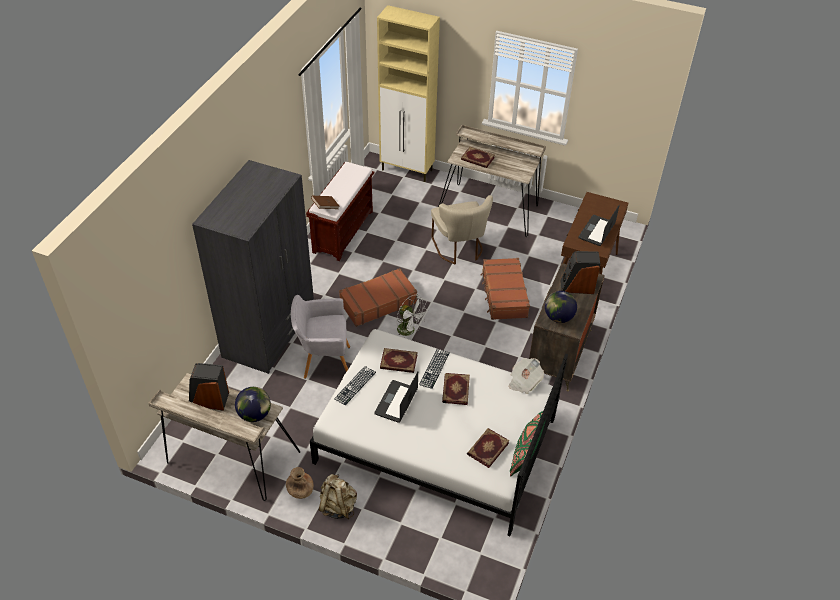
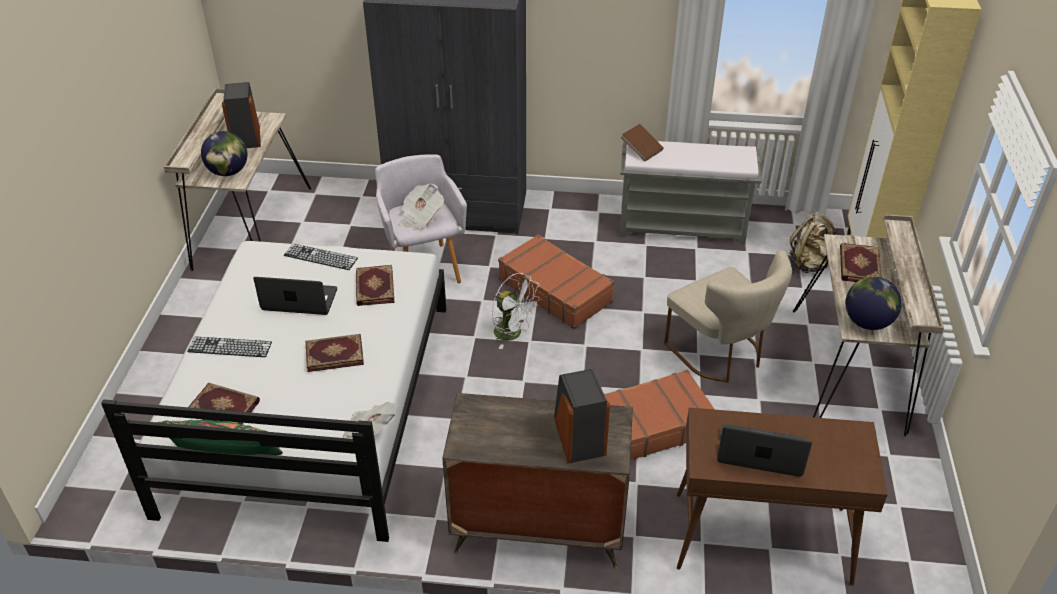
camera: 75 degrees right, 5 degrees down
(300, 491) = (208, 295): brown vase -> none
(326, 331) = (420, 217): none -> newspaper
(338, 506) = (188, 332): beige backpack -> beige backpack (810, 263)
(343, 231) = (683, 226): brown bench -> grey bench
(409, 331) = (513, 334): white fan -> white fan turned 75 degrees counterclockwise
(434, 368) = (372, 325): keyboard -> keyboard (229, 347)
(459, 249) = (721, 354): beige chair -> beige chair turned 90 degrees counterclockwise
(558, 317) = (487, 421): globe -> globe (867, 322)

